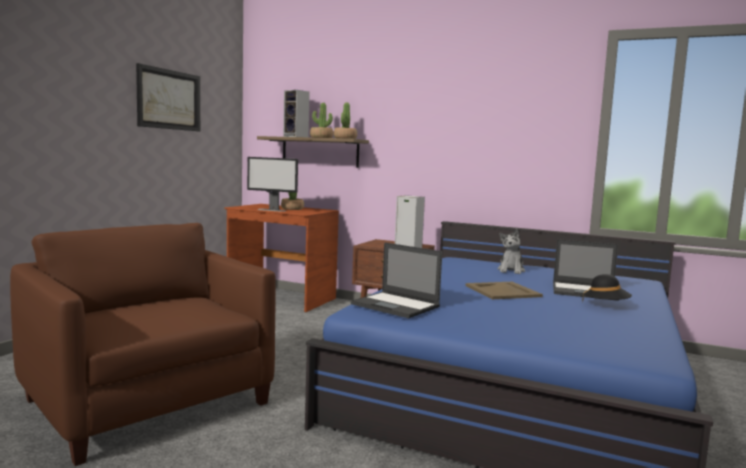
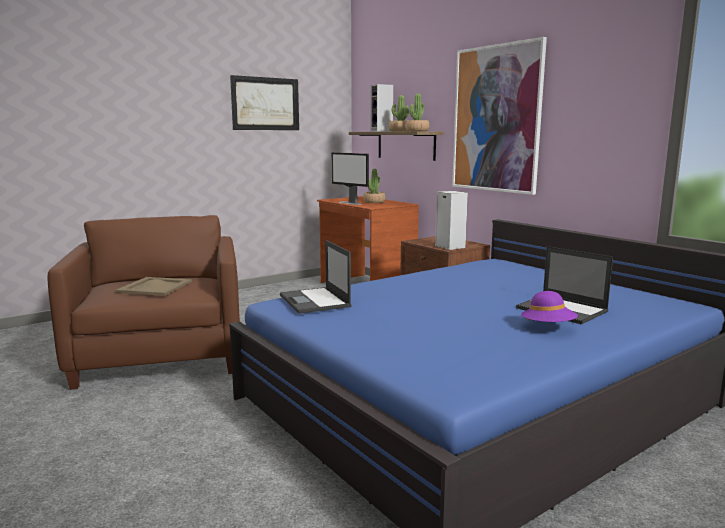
camera: 30 degrees right, 5 degrees up
(430, 131) = (496, 119): none -> picture
(502, 291) = (459, 299): beige tray -> beige tray (155, 286)
(511, 270) = (529, 278): plush toy -> none
(606, 305) = (548, 327): black hat -> purple hat

